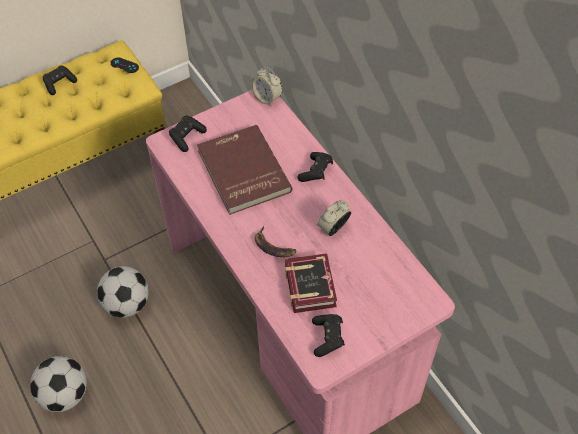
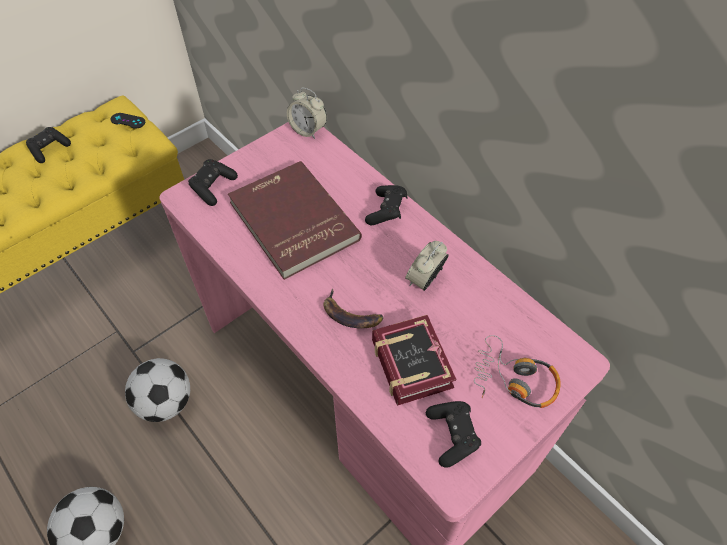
camera: 10 degrees left, 0 degrees up
(381, 308) = (514, 380): none -> headphones

